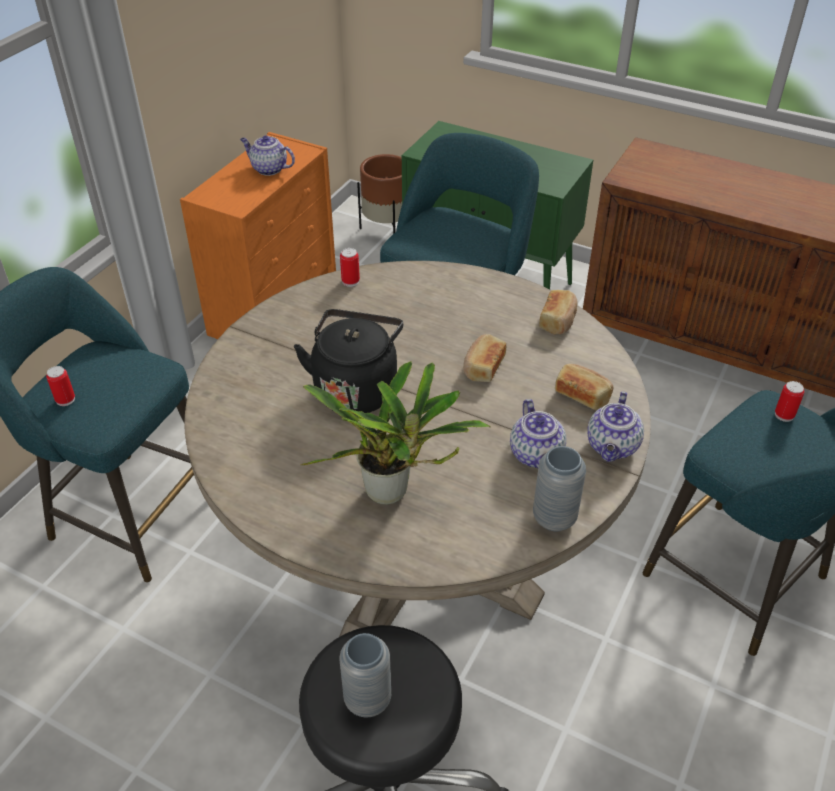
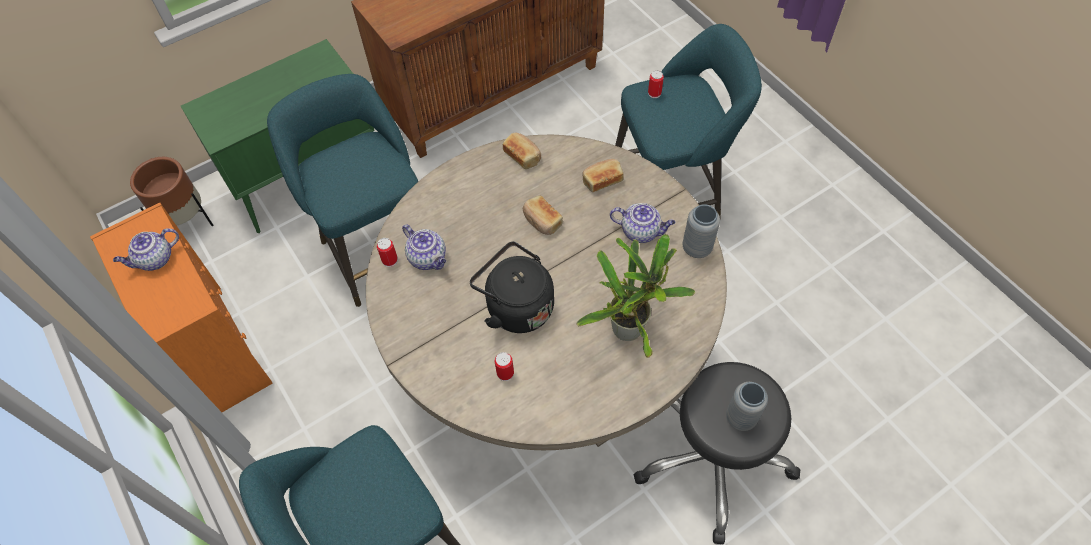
camera: 60 degrees left, 15 degrees up
(65, 399) = (364, 529): can -> can (505, 373)
(612, 447) = (656, 189): teapot -> teapot (428, 258)

